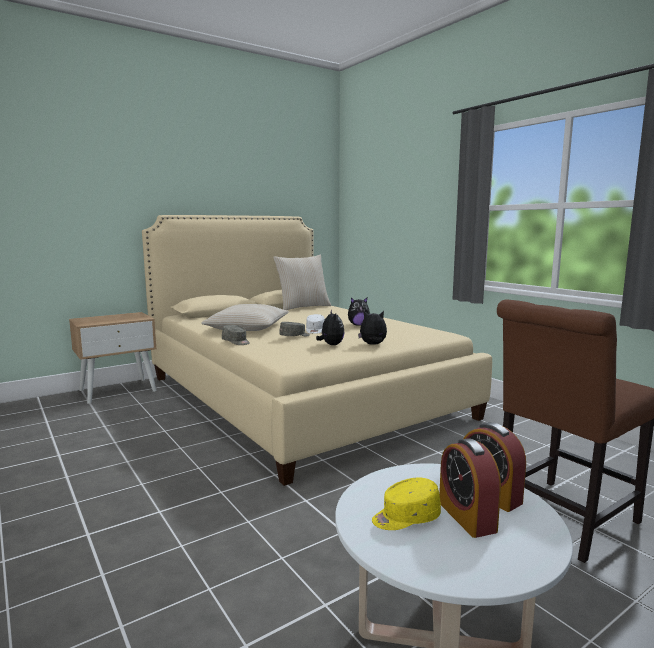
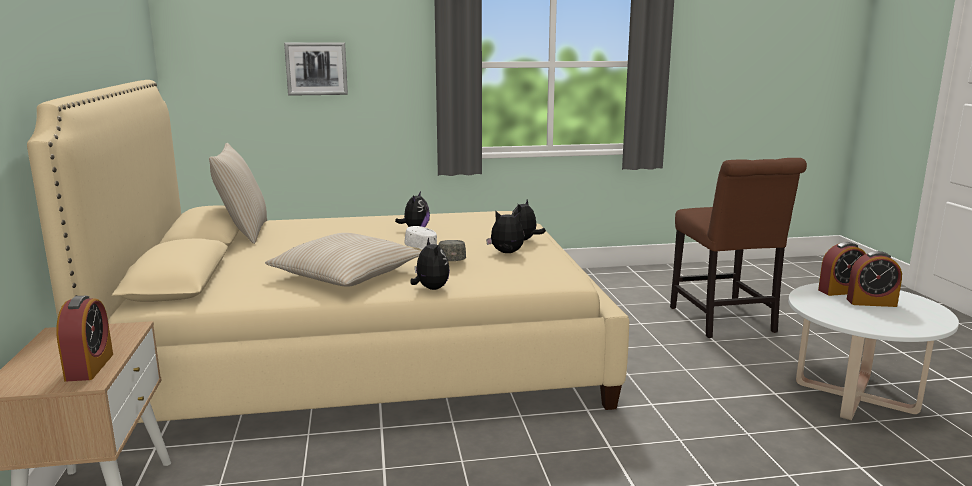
camera: 65 degrees left, 5 degrees up
(99, 321) = (89, 367): none -> alarm clock
(236, 342) = (430, 289): grey cap -> plush toy
(400, 213) = (316, 68): none -> picture
(405, 518) = (874, 316): yellow cap -> none

